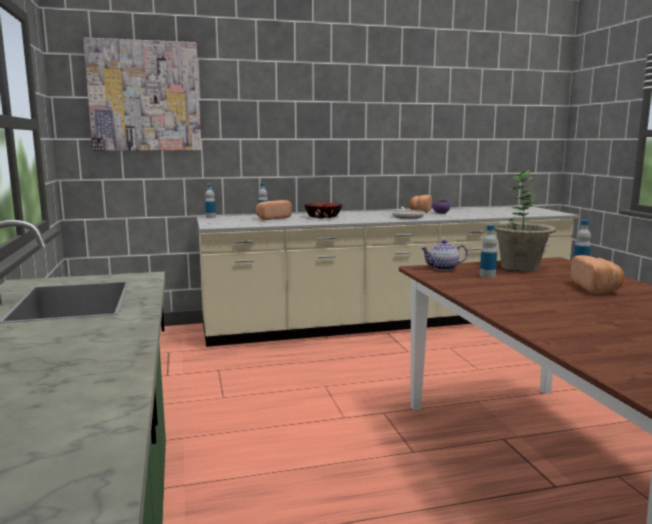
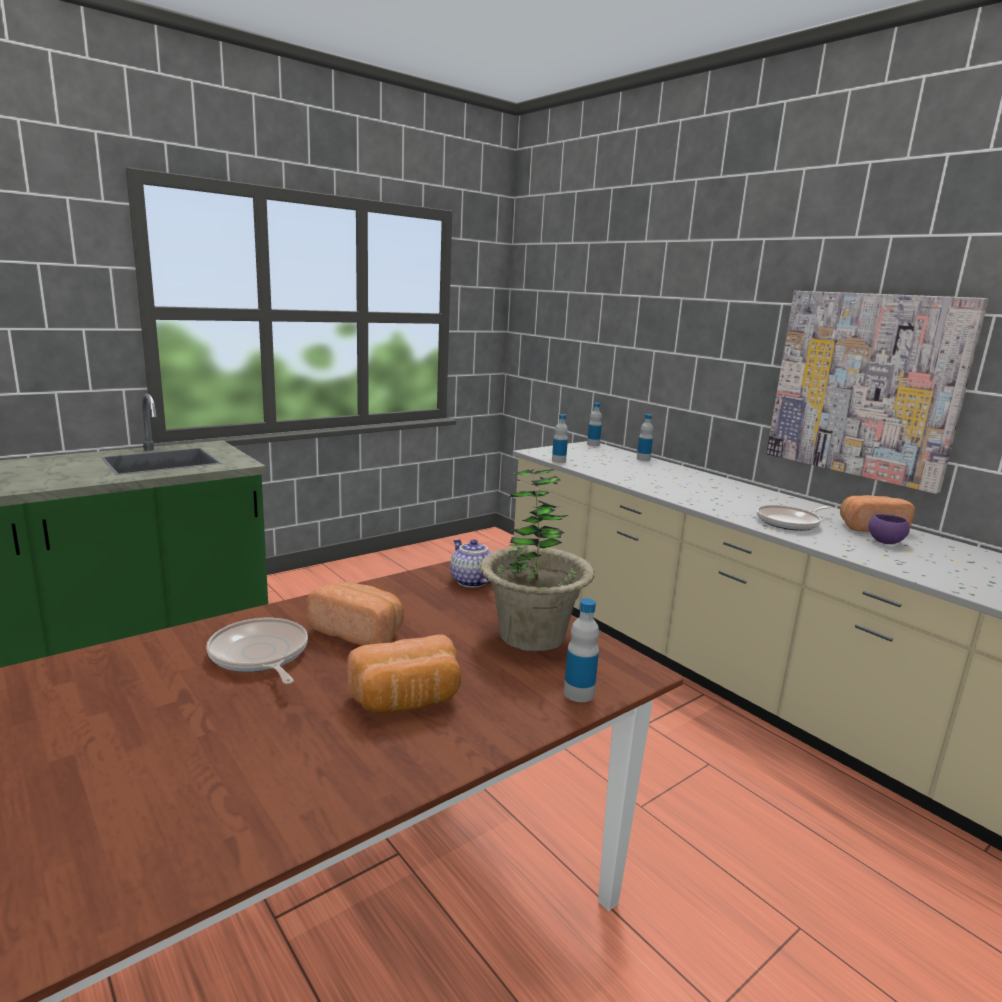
camera: 65 degrees right, 5 degrees up
(145, 96) = (572, 290): picture -> picture (865, 386)
(272, 218) = (629, 464): bread -> bread (359, 632)
(323, 217) = (687, 481): bowl -> none
(487, 276) = (443, 611): bottle -> bottle (558, 461)
(549, 307) = (260, 655): none -> frying pan

